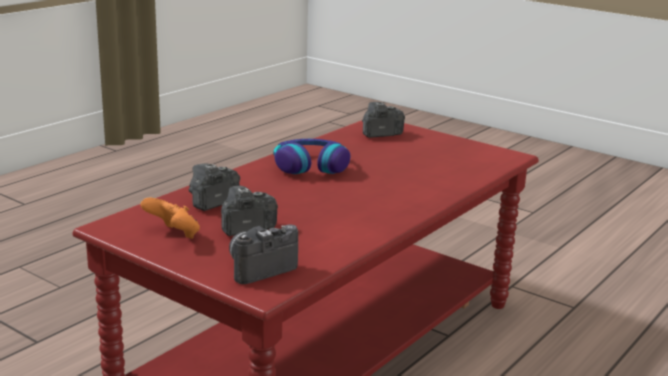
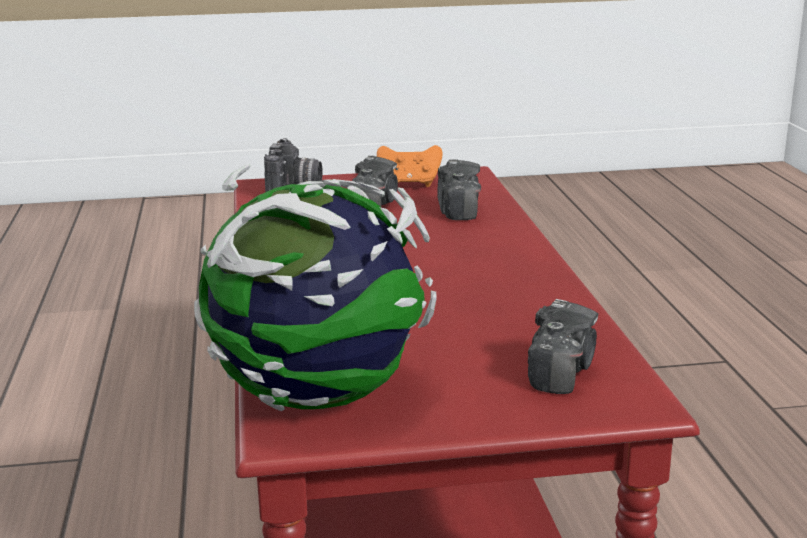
camera: 135 degrees right, 0 degrees up
(311, 166) = (490, 277): headphones -> none
(481, 158) = (318, 397): none -> globe

